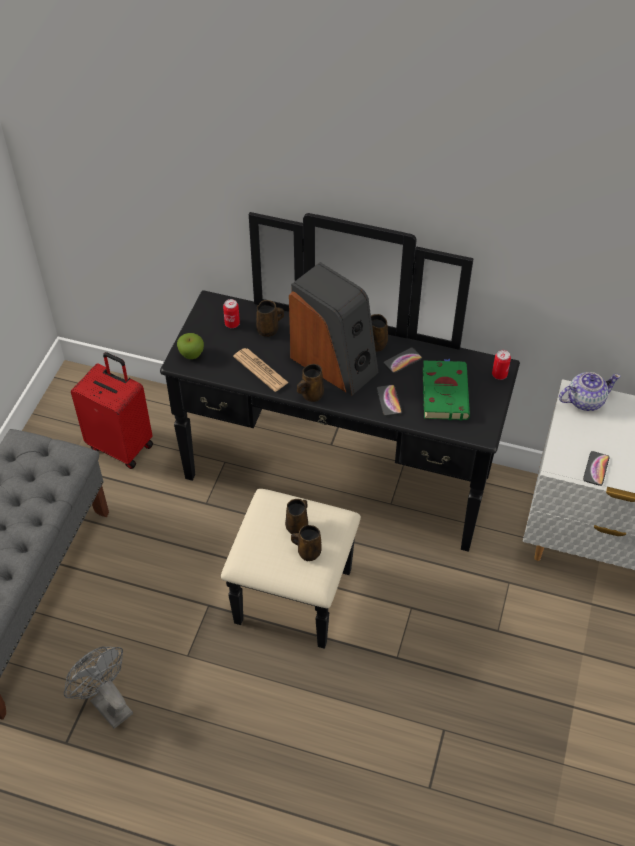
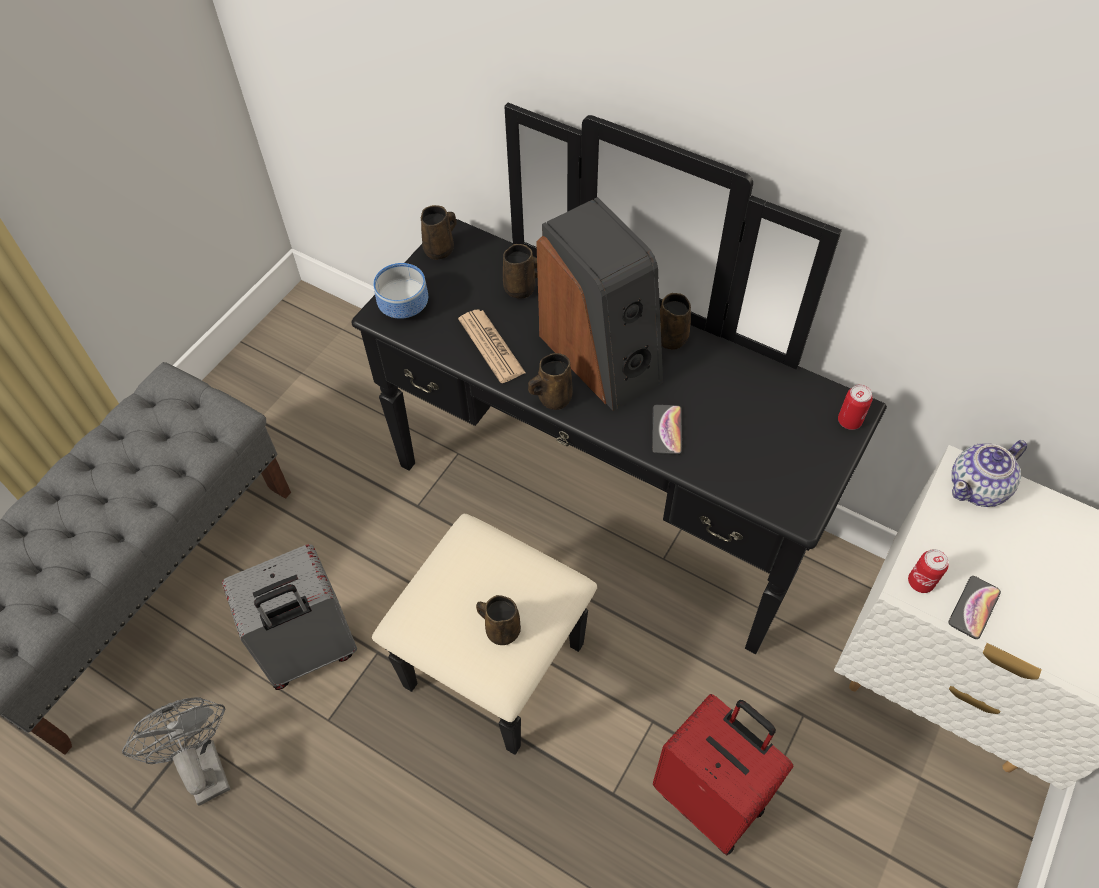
camera: 15 degrees right, 5 degrees up
(122, 445) = (335, 405): red suitcase -> red suitcase (710, 797)
(159, 615) = (310, 652): none -> grey suitcase
(191, 354) = (401, 306): apple -> bowl
(232, 324) = (473, 270): can -> can (920, 582)
(297, 525) = (498, 585): brown mug -> brown mug (440, 249)
(402, 361) = (704, 371): phone -> none
(444, 391) = (756, 432): green book -> none
(584, 400) = (978, 487): teapot -> teapot turned 150 degrees clockwise

